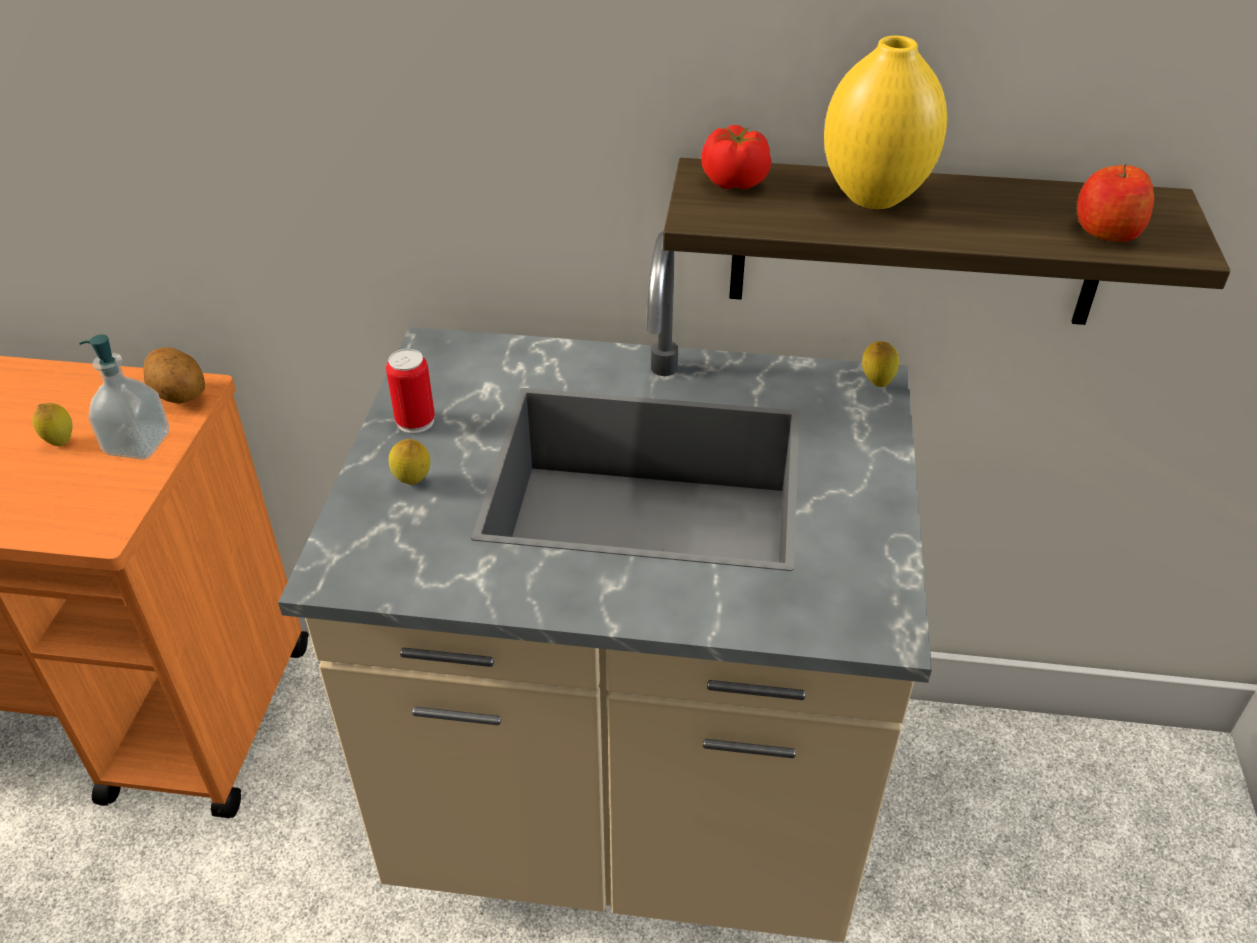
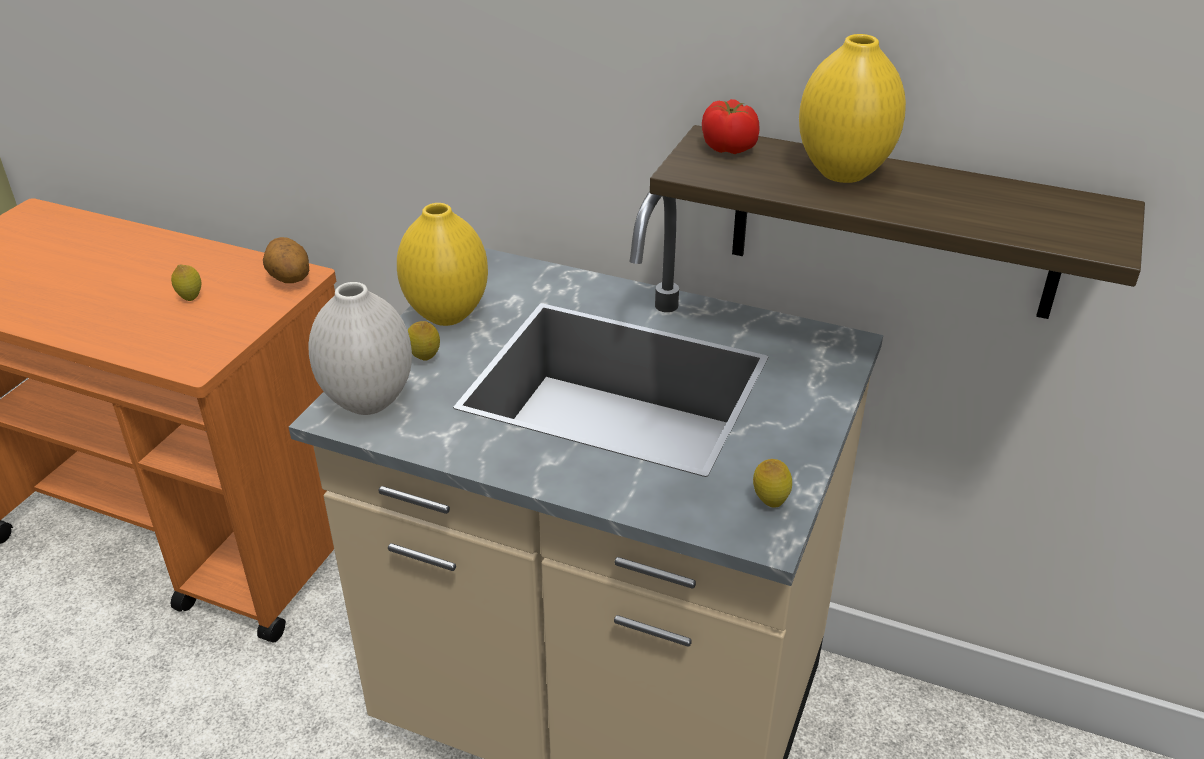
camera: 15 degrees right, 5 degrees down
(138, 444) = (246, 308): soap dispenser -> none
(364, 550) = (367, 401): none -> white vase
(415, 421) = (446, 315): can -> yellow vase
(876, 383) = (847, 345): lemon -> lemon (770, 502)
(1106, 231) = (1039, 224): apple -> none

